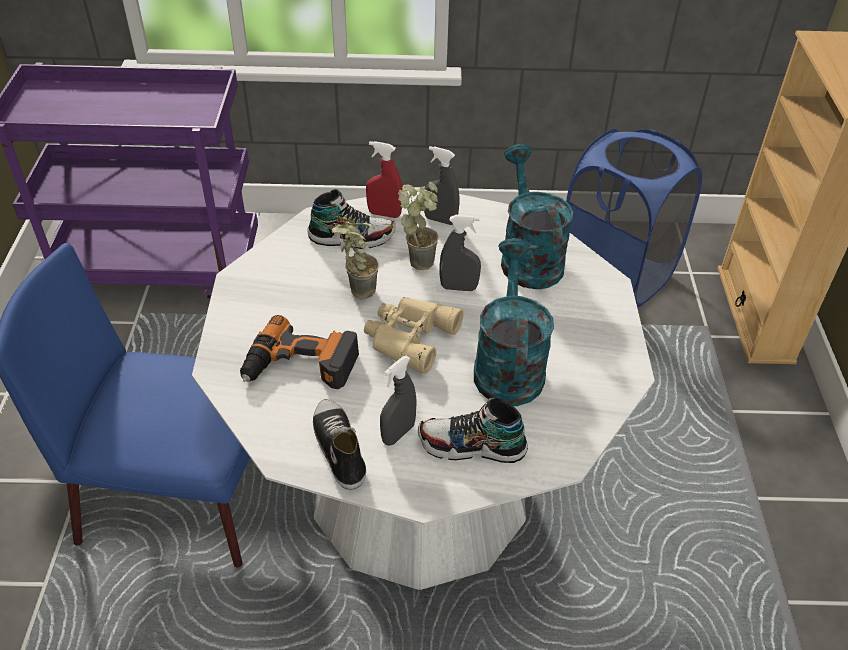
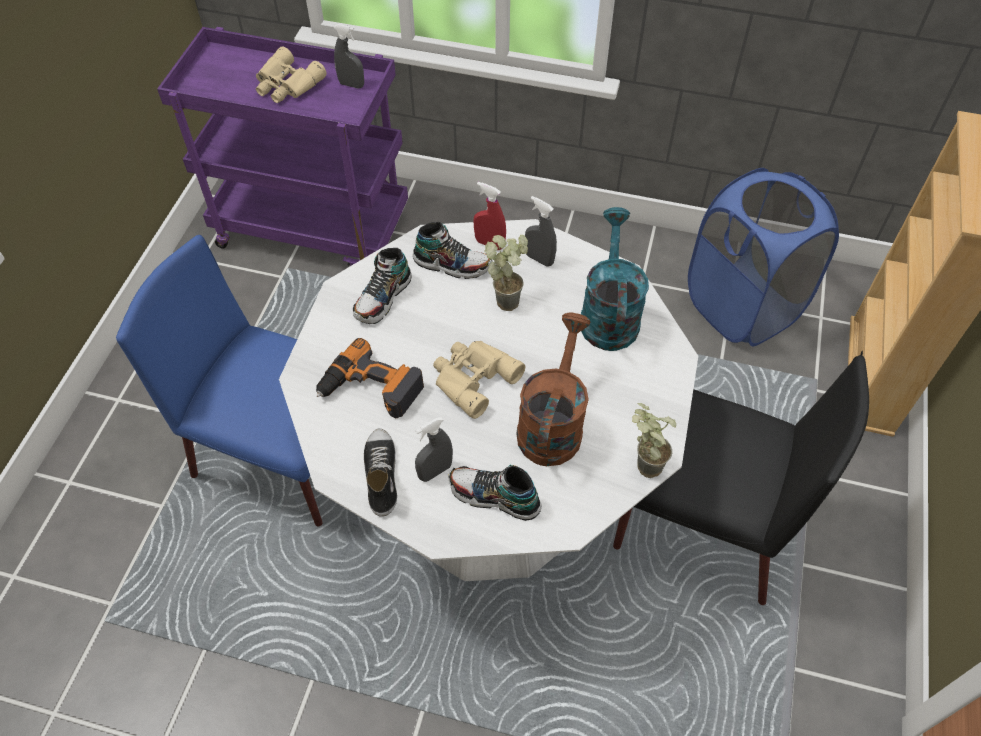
camera: 15 degrees right, 10 degrees up
(124, 106) = (287, 85): none -> beige binoculars
(287, 279) = (383, 298): none -> shoe
(355, 290) = (439, 321): potted plant -> potted plant (641, 465)
(458, 287) = (533, 335): grey spray bottle -> grey spray bottle (351, 85)
(507, 364) = (552, 423): turquoise watering can -> brown watering can
(644, 481) = (699, 525): none -> black chair

